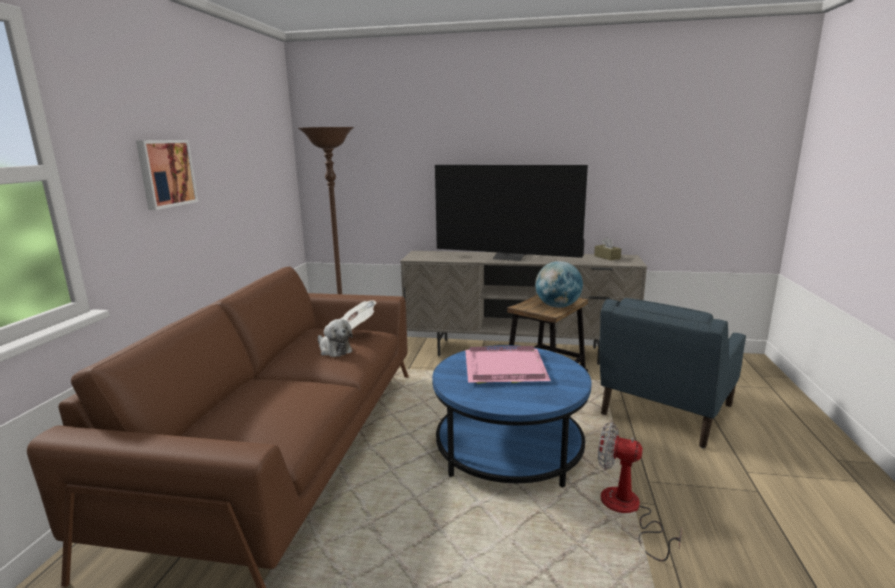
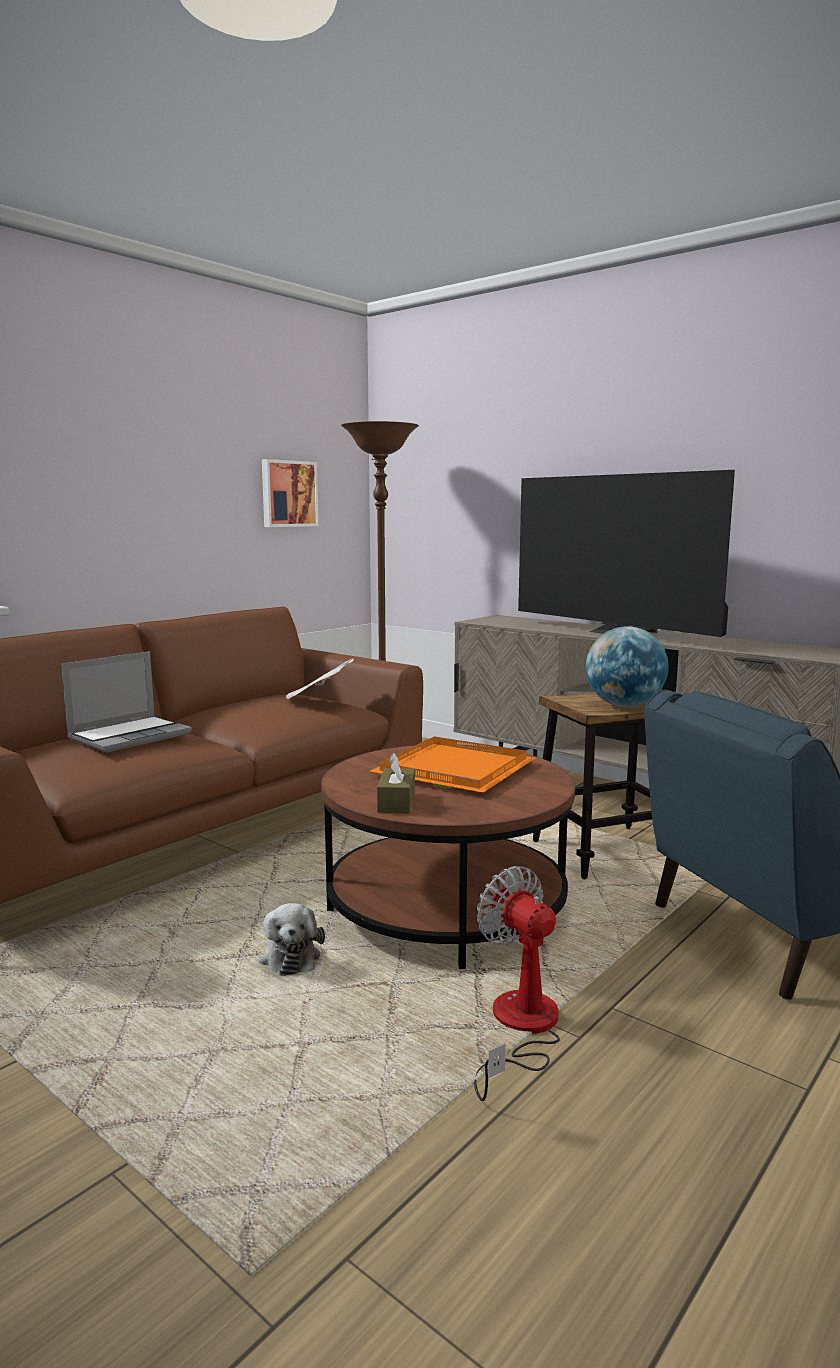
camera: 30 degrees right, 5 degrees down
(165, 173) = (126, 467): picture -> picture (288, 494)
(274, 396) = (130, 736): none -> laptop
(334, 350) = (268, 711): plush toy -> plush toy (289, 957)
(506, 367) = (458, 770): pink tray -> orange tray
(508, 450) = (446, 906): blue coffee table -> brown coffee table
(607, 257) = (794, 647): brown tissue box -> brown tissue box (396, 802)

